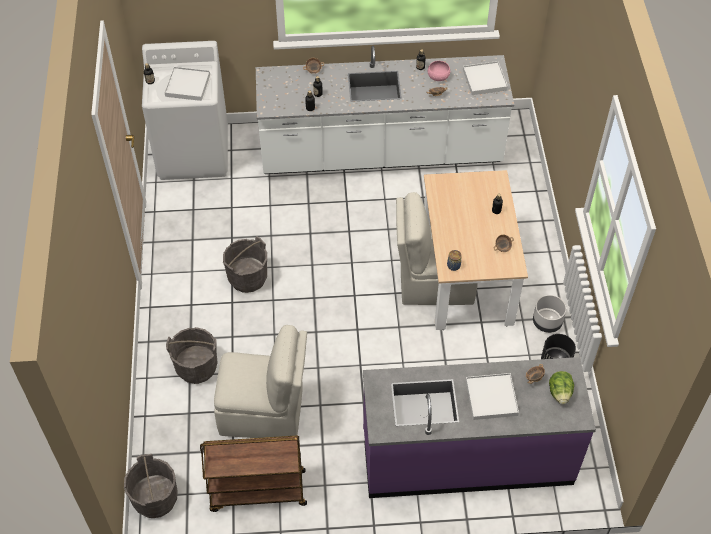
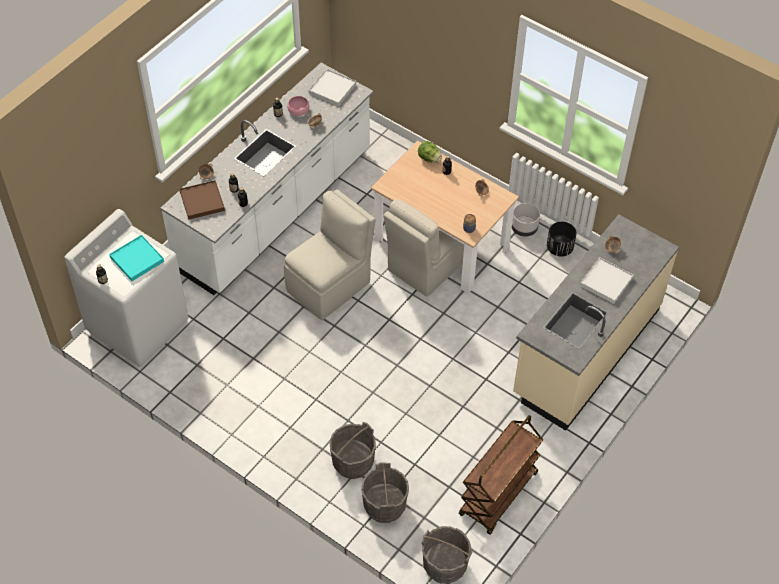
camera: 50 degrees left, 0 degrees up
(188, 85) = (137, 259): white tray -> turquoise tray
(247, 277) = (303, 374): grey bucket -> grey bucket (384, 505)
(264, 412) = (436, 445): beige chair -> beige chair (330, 285)
(286, 84) = (202, 201): none -> brown tray
(466, 457) = (585, 351): purple counter -> beige counter
(560, 393) = (636, 244): lettuce -> lettuce (429, 158)

